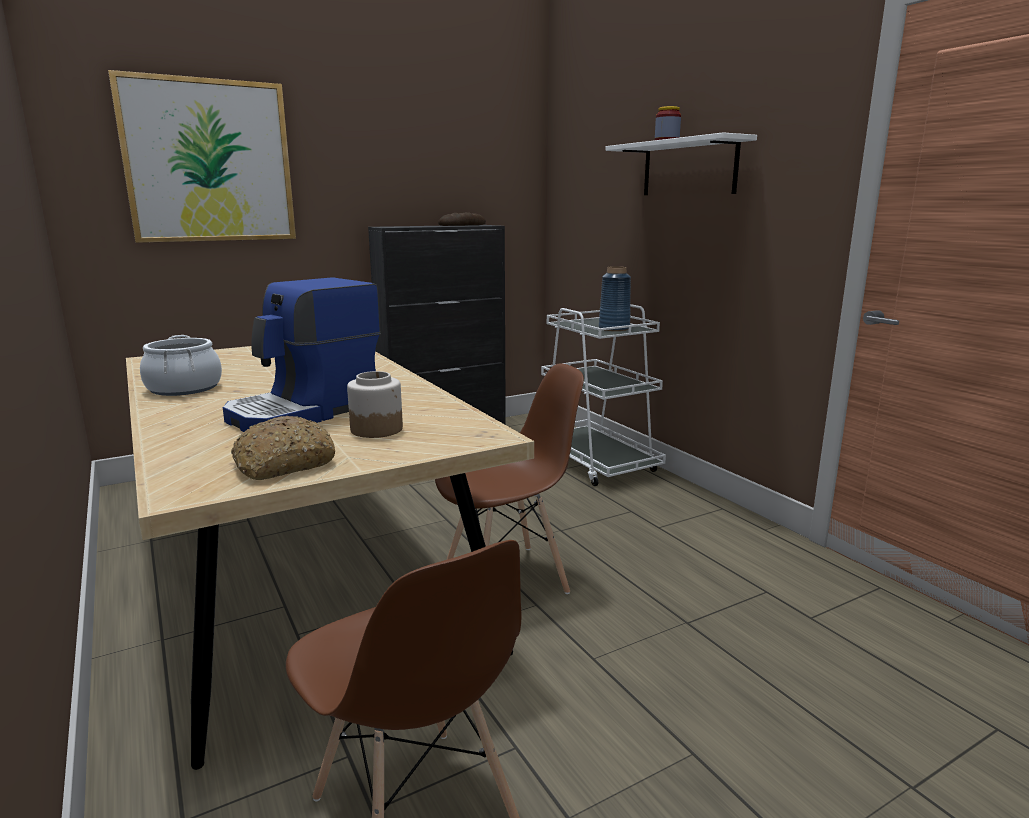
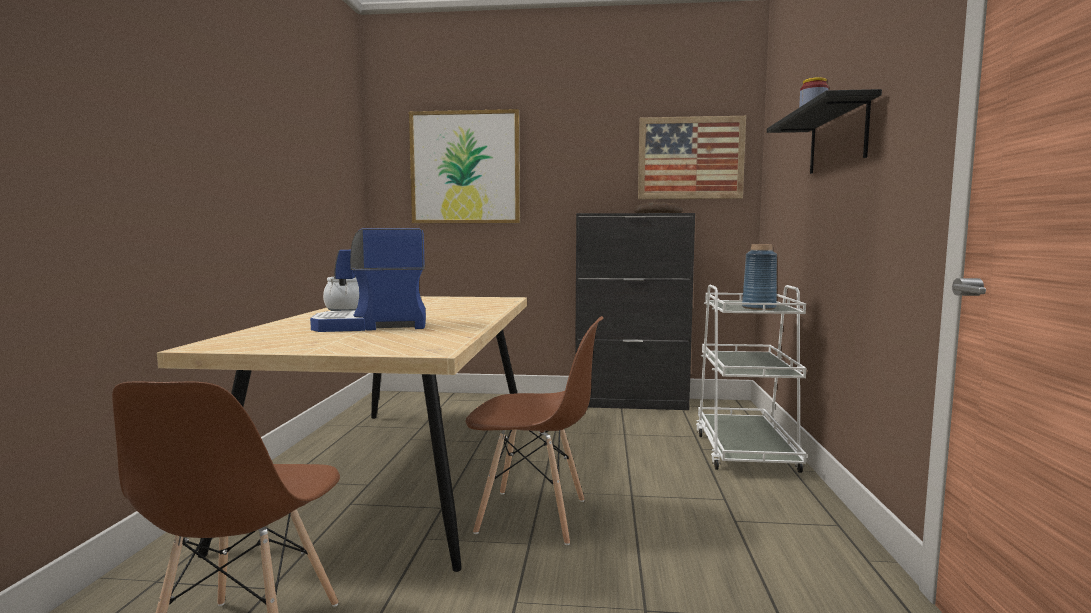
camera: 35 degrees right, 10 degrees down
(283, 464) = (280, 344): bread -> none
(376, 429) = (380, 338): jar -> none
(482, 161) = (690, 158): none -> picture
(688, 168) = (837, 139): white shelf -> black shelf

